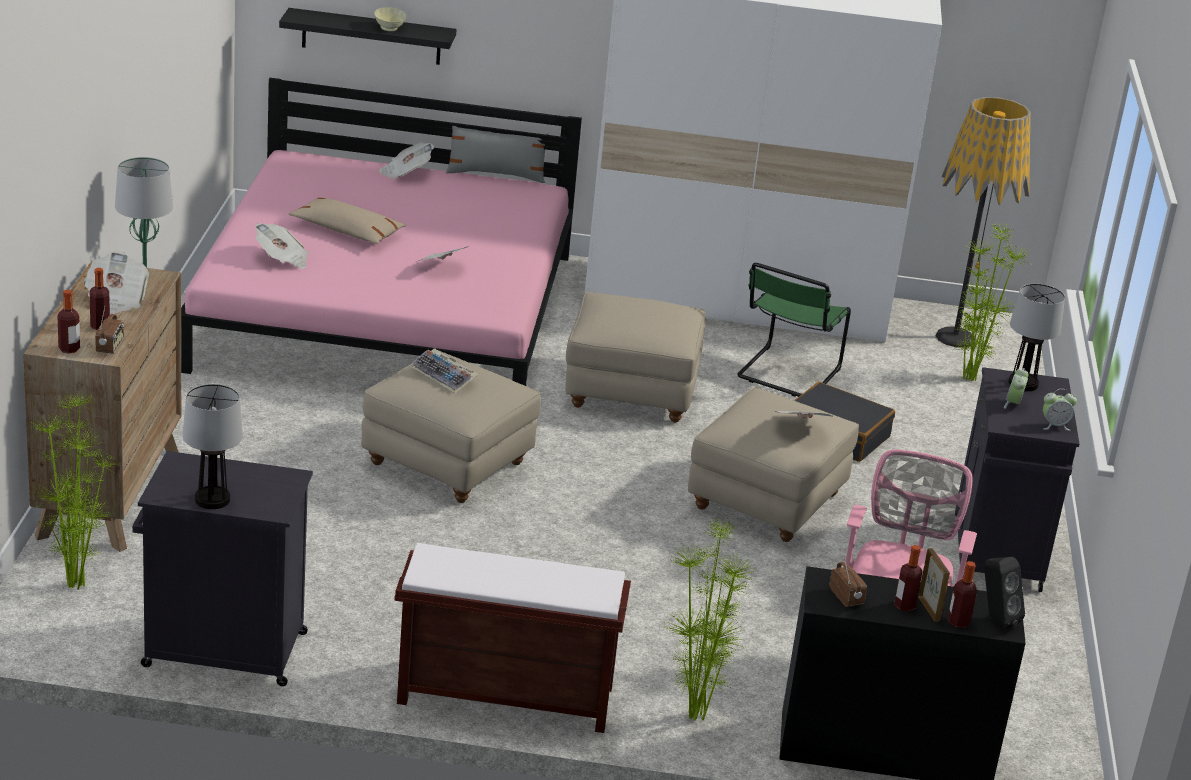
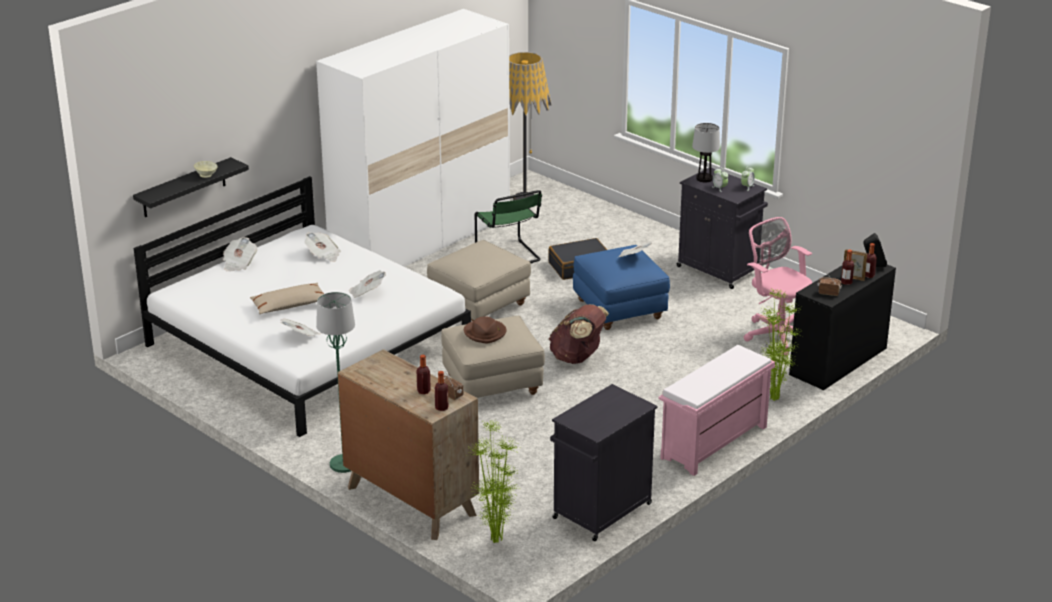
camera: 50 degrees left, 0 degrees up
(116, 300) = (397, 378): newspaper -> newspaper (323, 255)
(211, 499) = (614, 420): table lamp -> none
(386, 311) = (308, 346): pink bed -> white bed
(445, 376) = (485, 333): keyboard -> brown hat
(496, 174) = (274, 238): grey pillow -> none
(503, 696) = (713, 443): brown bench -> pink bench
(595, 508) = (577, 358): none -> brown backpack
(766, 503) = (620, 310): beige ottoman -> blue ottoman
(970, 380) = (567, 212): potted plant -> none

